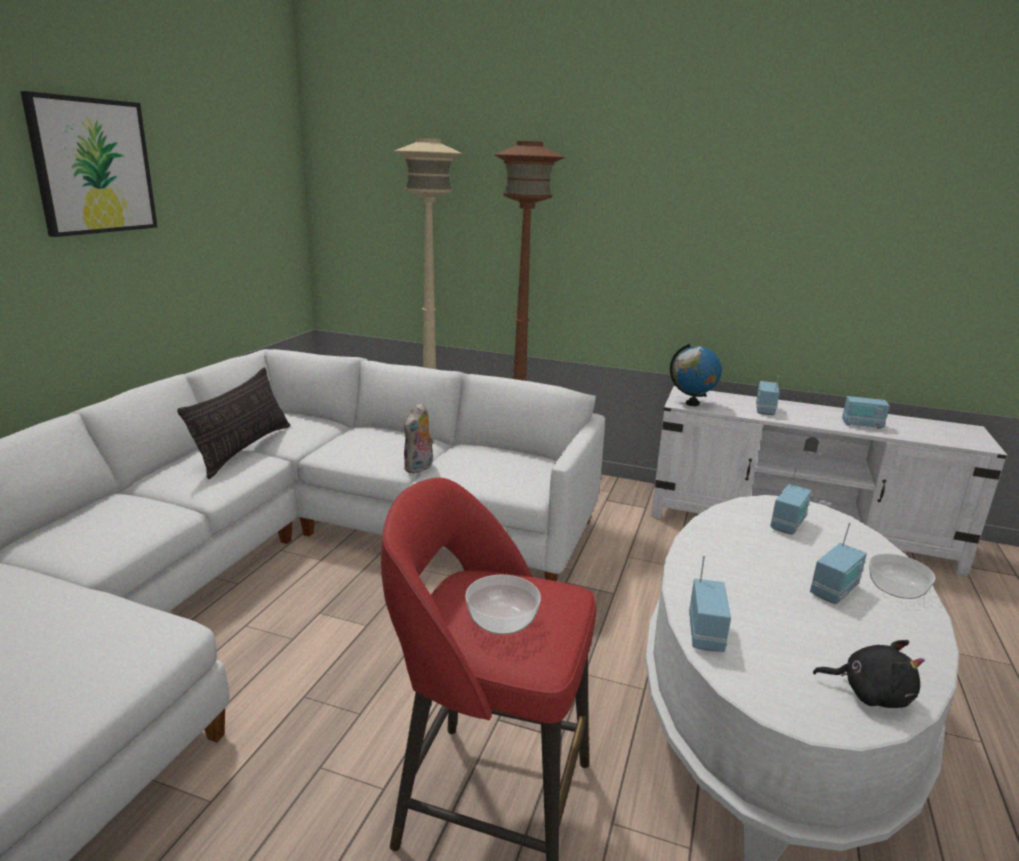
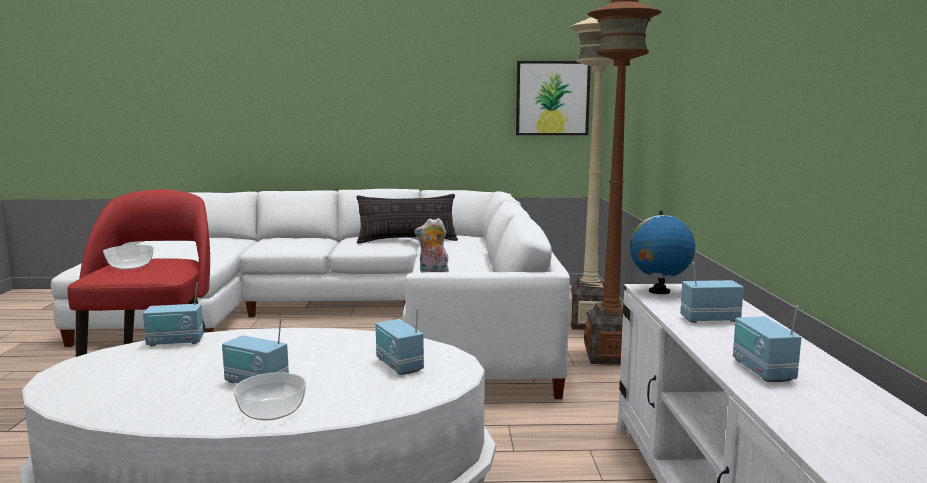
camera: 70 degrees right, 10 degrees down
(93, 166) = (397, 58): picture -> picture (552, 98)
(788, 524) = (398, 365): radio -> radio turned 45 degrees clockwise
(870, 693) = (86, 392): black plush toy -> none

